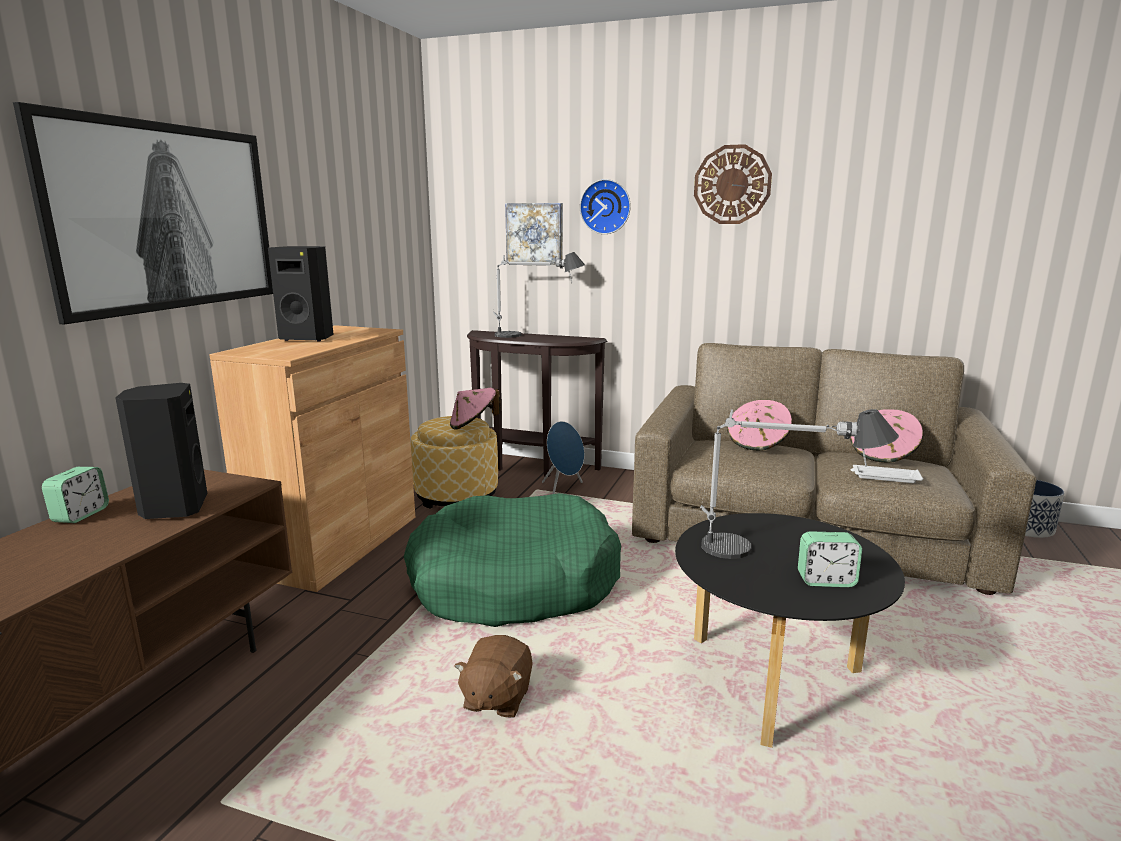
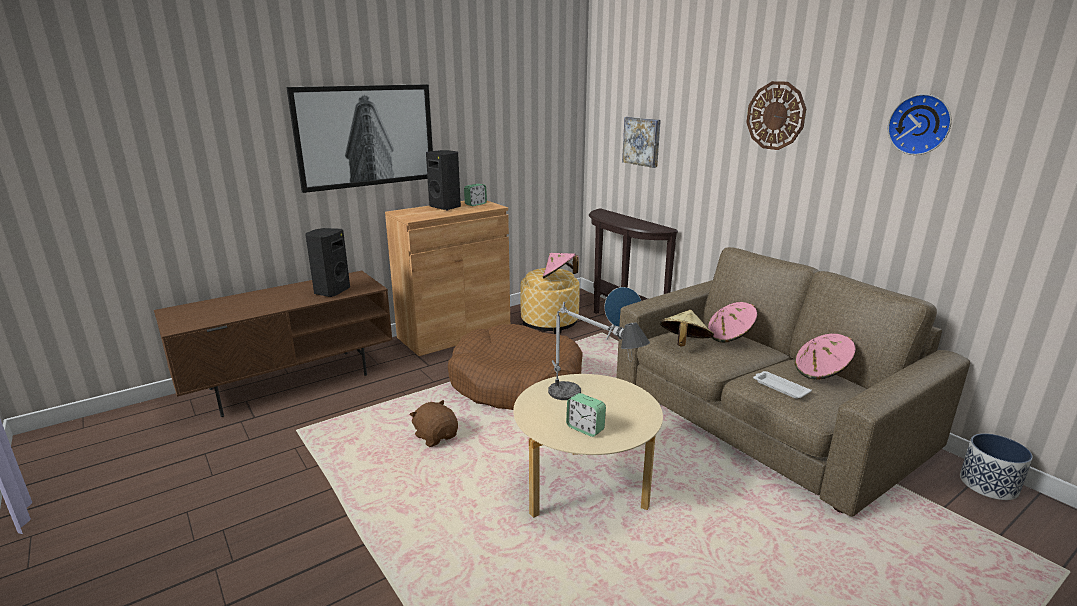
camera: 35 degrees right, 5 degrees up
(80, 515) = (298, 285): alarm clock -> alarm clock (475, 204)
(496, 698) = (436, 436): brown plush toy -> brown plush toy turned 90 degrees clockwise
(514, 582) = (516, 384): green dog bed -> brown dog bed
(535, 336) = (629, 220): table lamp -> none
(606, 207) = (687, 125): wall clock -> wall clock (920, 124)
(734, 461) = (684, 344): none -> beige hat
(772, 682) = (584, 490): black coffee table -> beige coffee table

